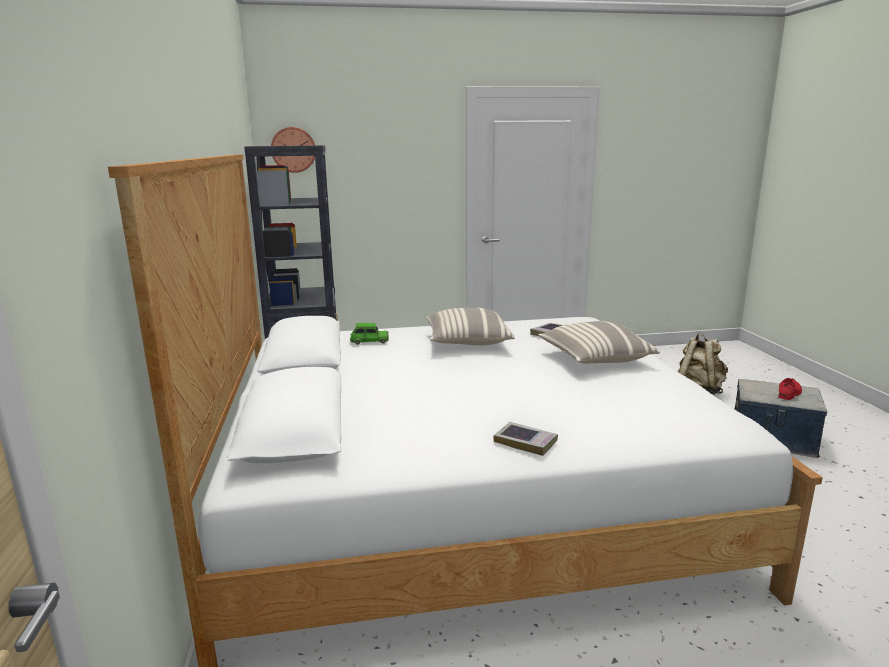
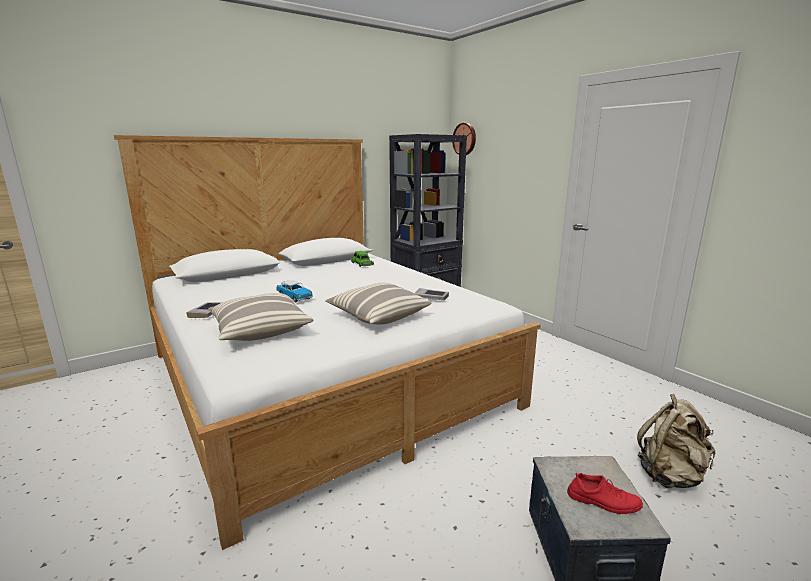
camera: 65 degrees right, 0 degrees up
(467, 341) = (383, 281): pillow -> pillow (259, 330)
(504, 385) = (294, 297): none -> toy car

